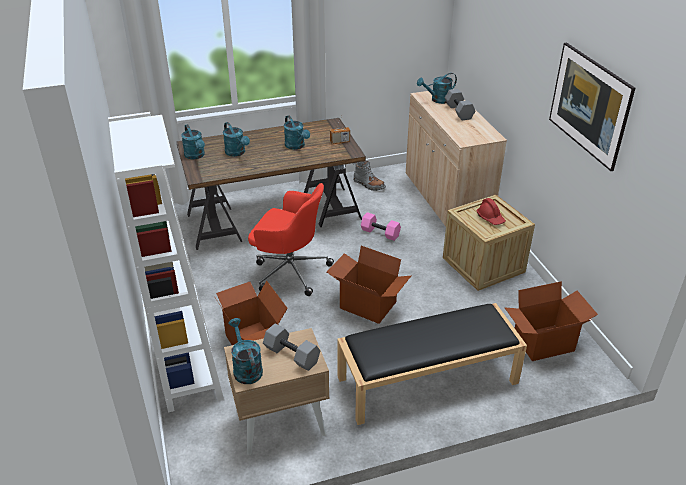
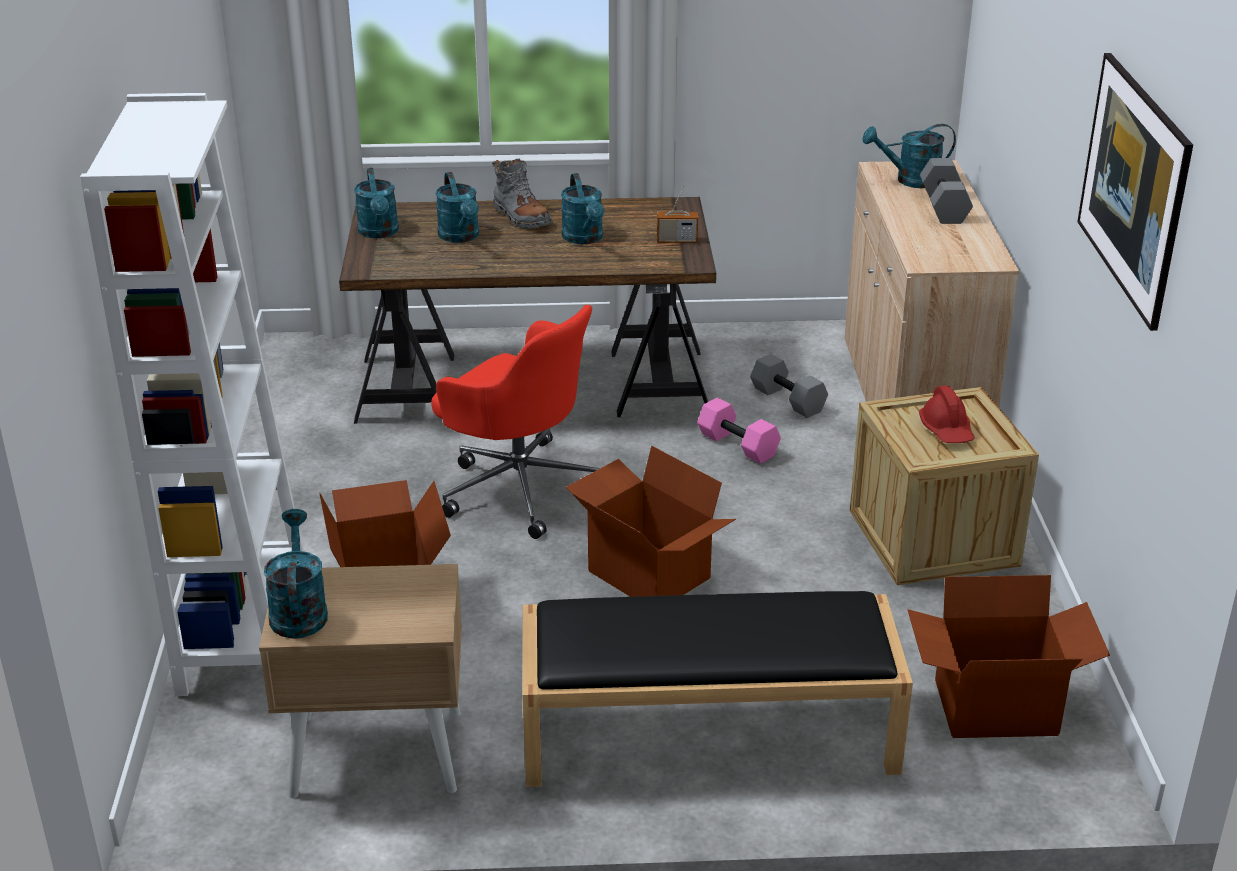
camera: 15 degrees right, 5 degrees down
(290, 355) = (393, 604): grey dumbbell -> grey dumbbell (786, 400)
(368, 185) = (756, 351): grey boot -> grey boot (521, 217)

